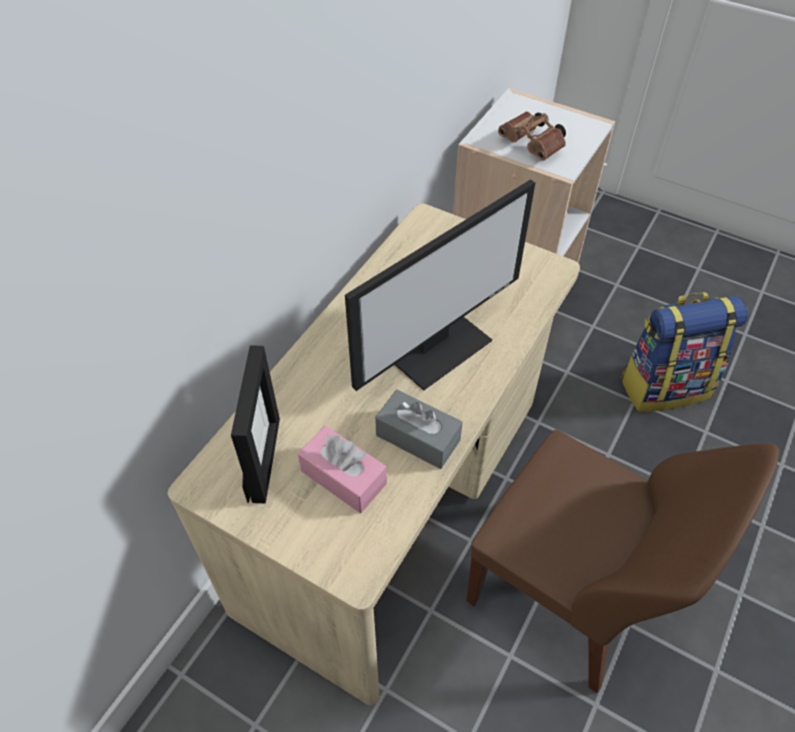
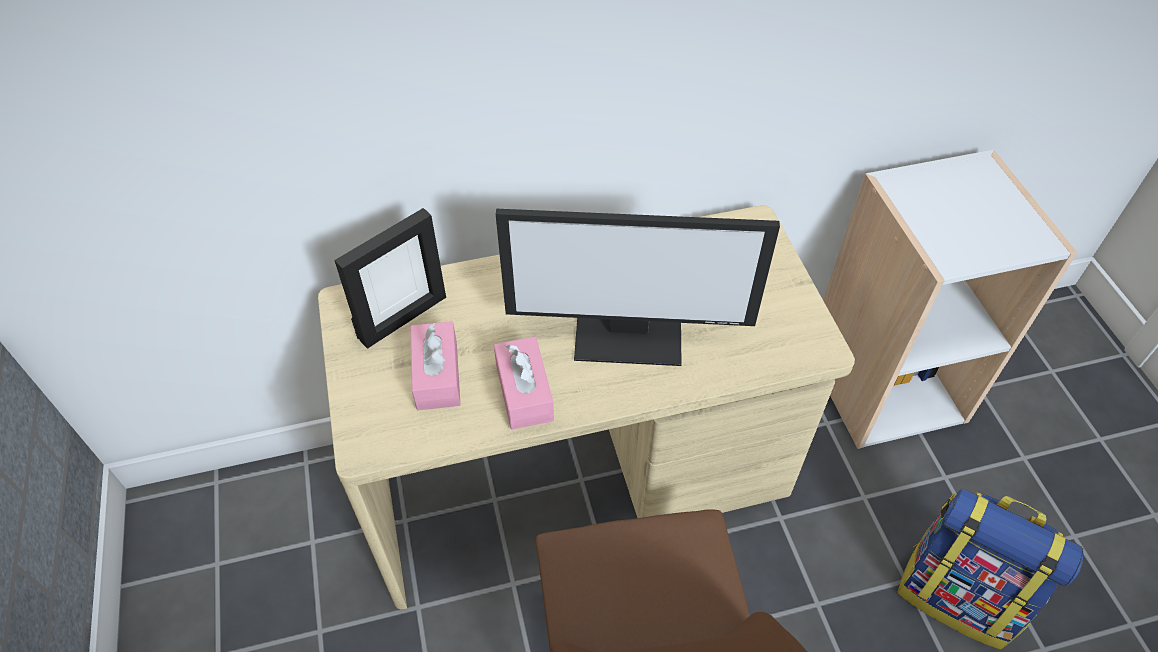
camera: 45 degrees right, 0 degrees up
(418, 437) = (524, 392): grey tissue box -> pink tissue box
(533, 146) = (944, 221): brown binoculars -> none

